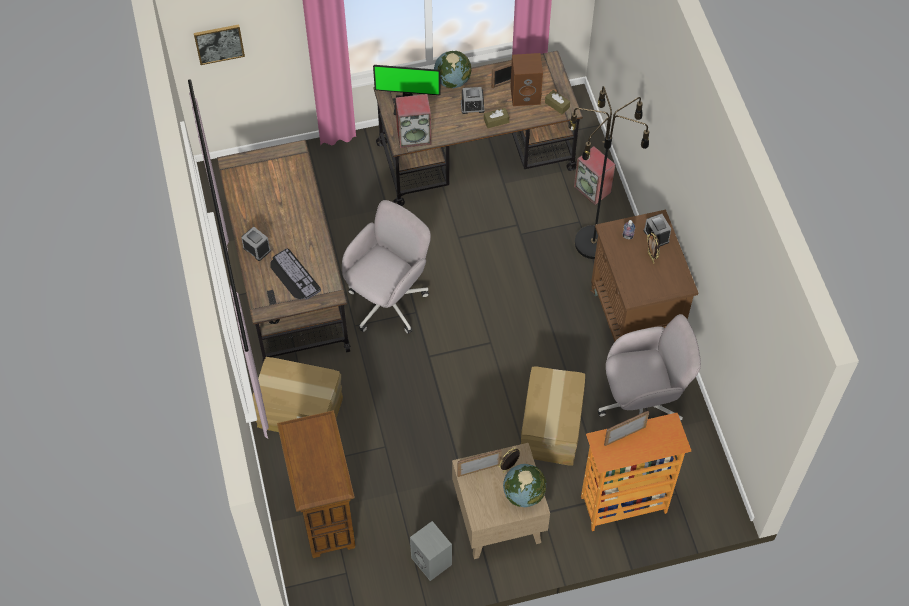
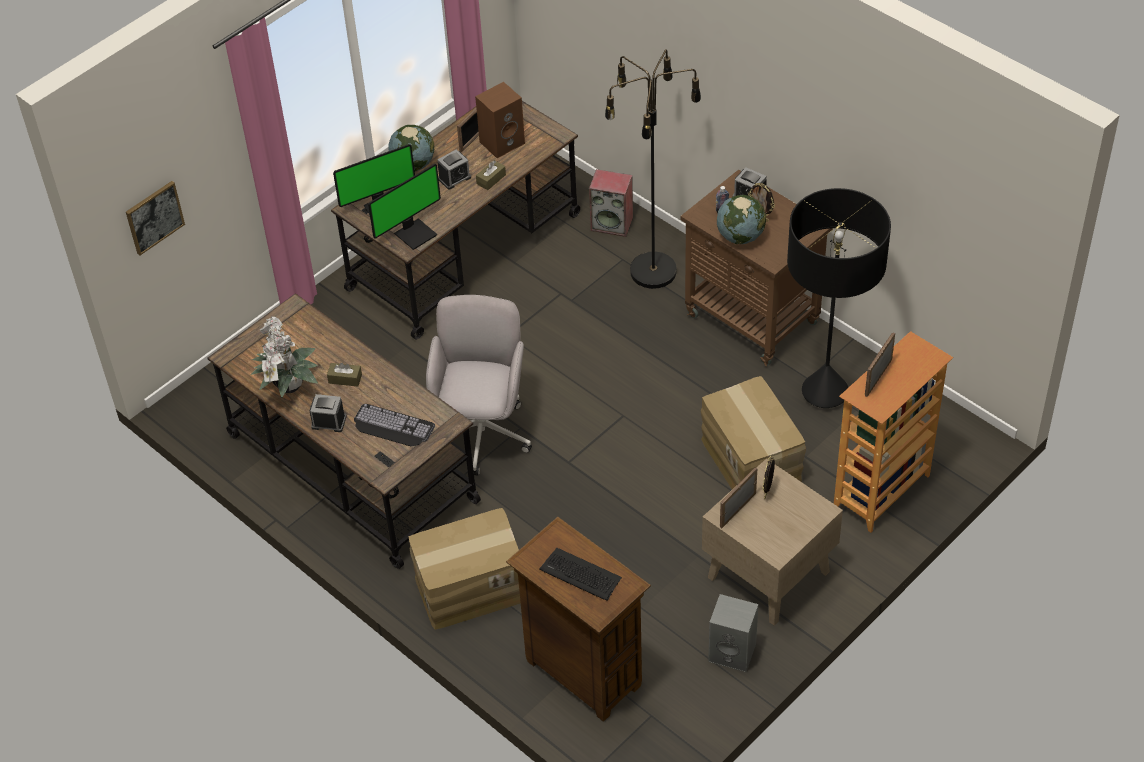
camera: 30 degrees left, 10 degrees down
(249, 209) = (288, 388): none -> potted plant
(315, 462) = (580, 575): none -> keyboard
(414, 136) = (415, 233): speaker -> monitor
(524, 494) = (802, 507): globe -> globe (740, 236)
(557, 105) = (542, 136): brown tissue box -> brown tissue box (345, 379)
(641, 407) = (824, 394): grey office chair -> black floor lamp

